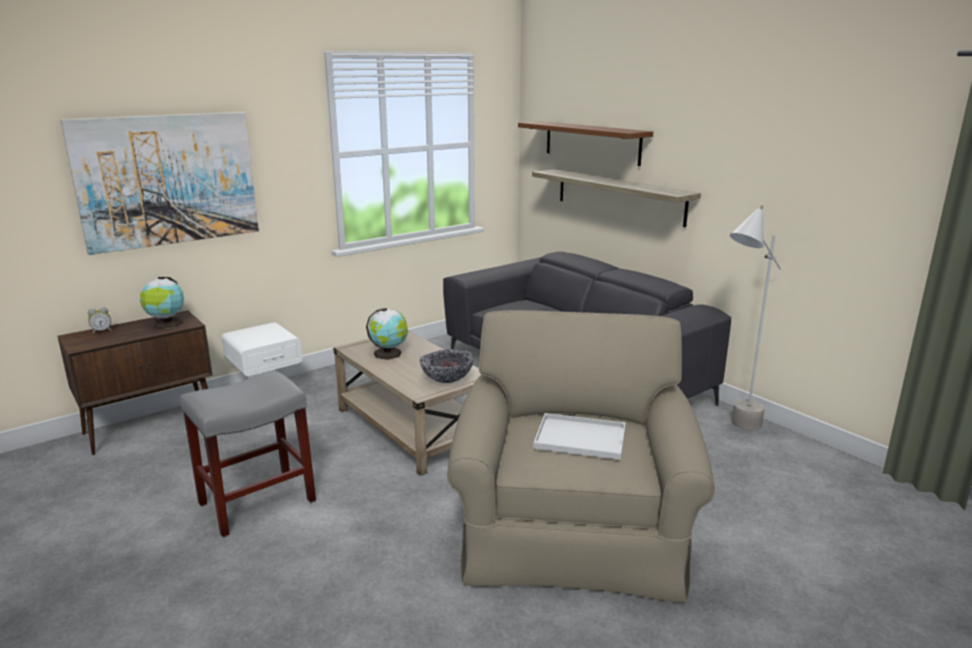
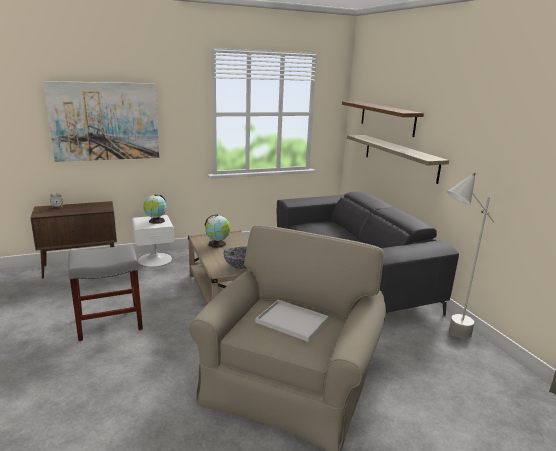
camera: 15 degrees right, 0 degrees up
(167, 324) = (94, 208): globe -> globe (156, 221)

